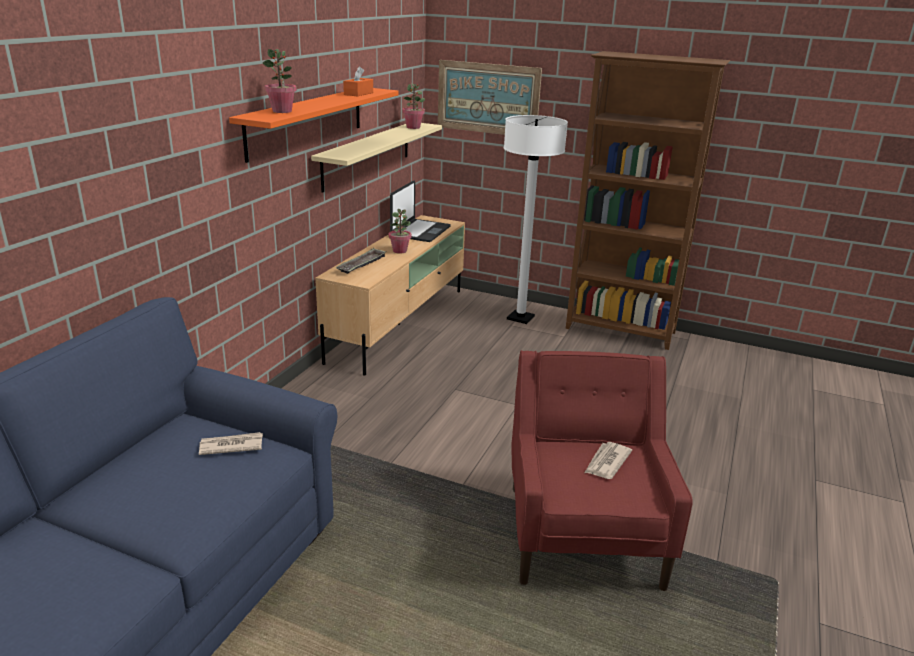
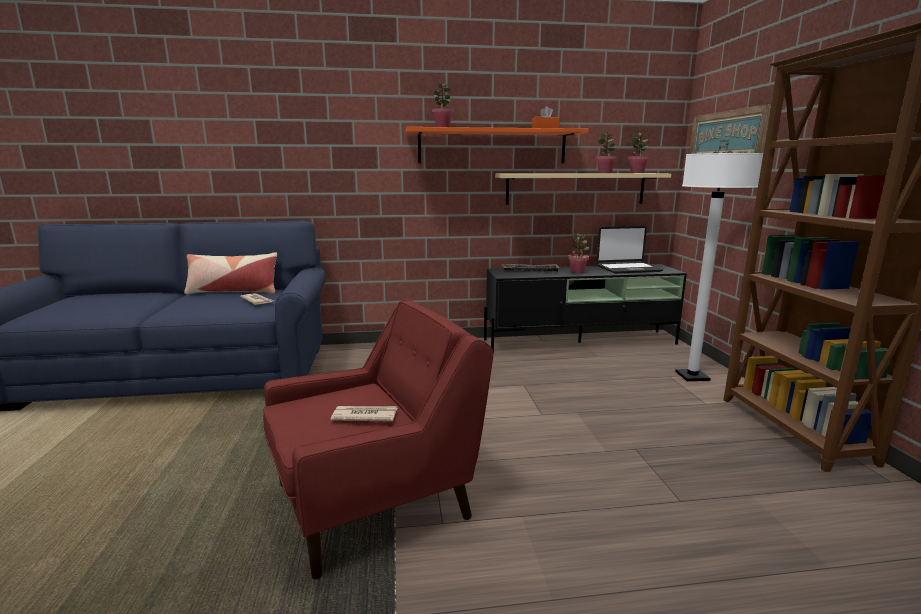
camera: 60 degrees right, 10 degrees down
(134, 459) = (233, 291): none -> pillow
(396, 133) = (605, 173): none -> potted plant
(399, 323) = (580, 342): beige tv stand -> black tv stand

